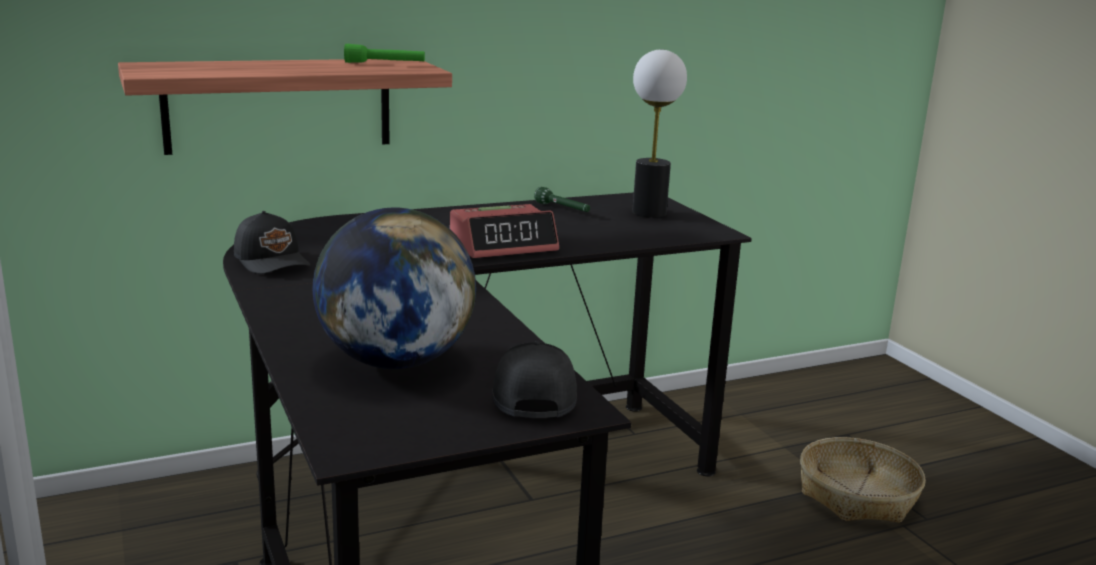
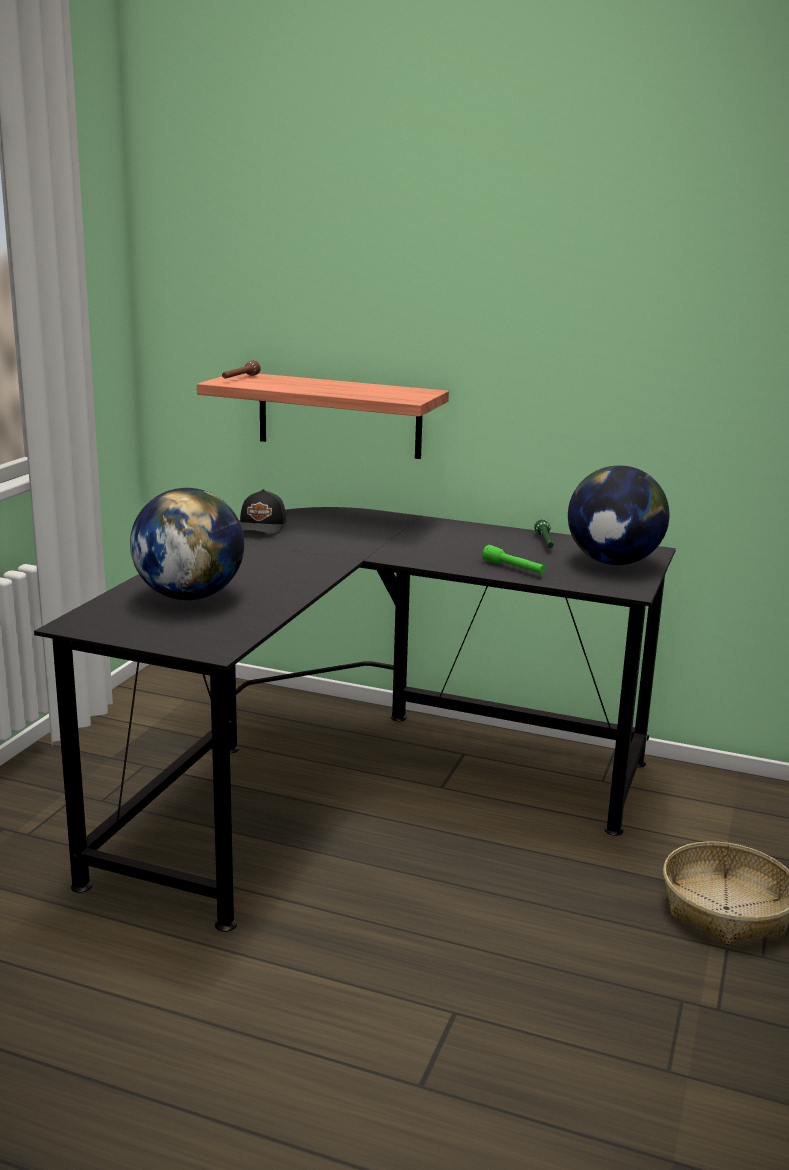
camera: 45 degrees right, 0 degrees up
(158, 68) = (240, 378): none -> brown flashlight
(385, 64) = (398, 392): green flashlight -> green flashlight (514, 568)
(503, 245) = (428, 554): alarm clock -> none
(531, 395) = (210, 635): black cap -> none
(649, 213) = (613, 562): table lamp -> globe

